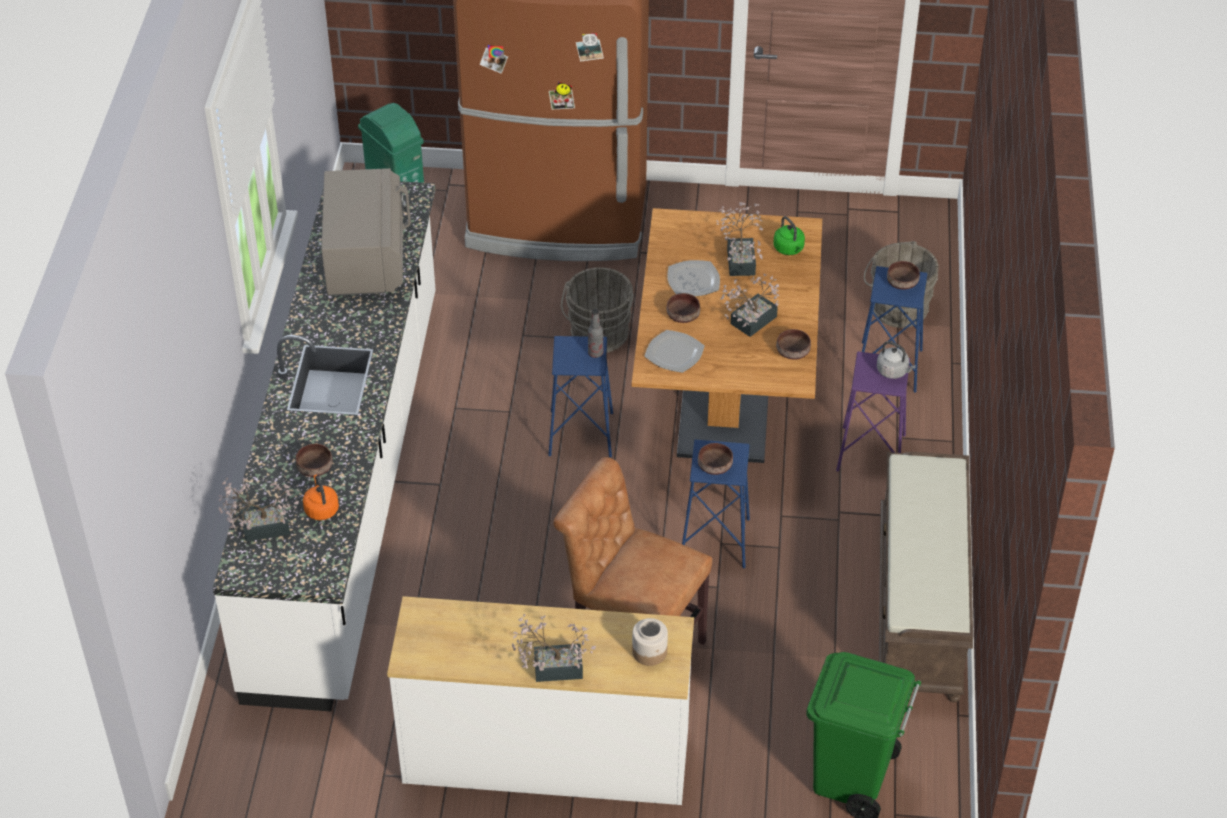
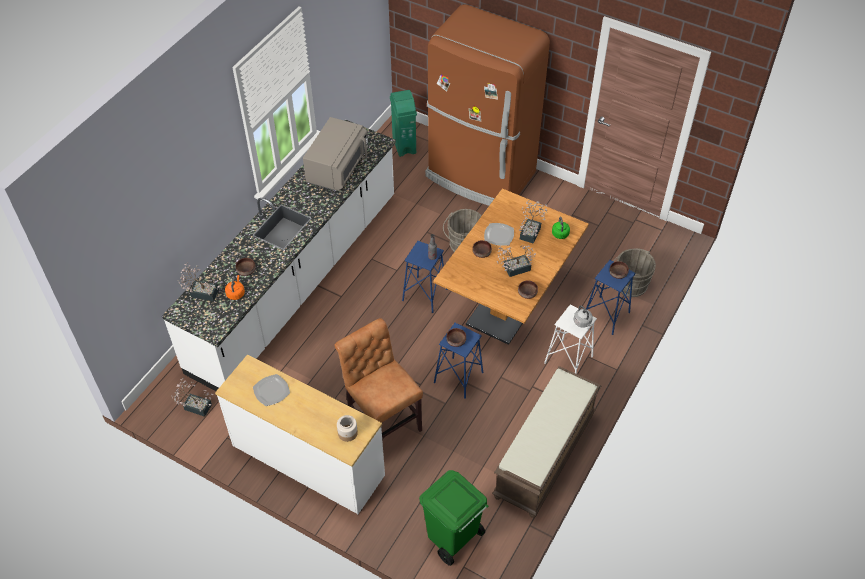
camera: 25 degrees right, 5 degrees up
(551, 667) = (294, 421): potted plant -> potted plant (195, 406)
(674, 354) = (464, 272): plate -> plate (271, 391)
(871, 453) = (568, 360): purple stool -> white stool

